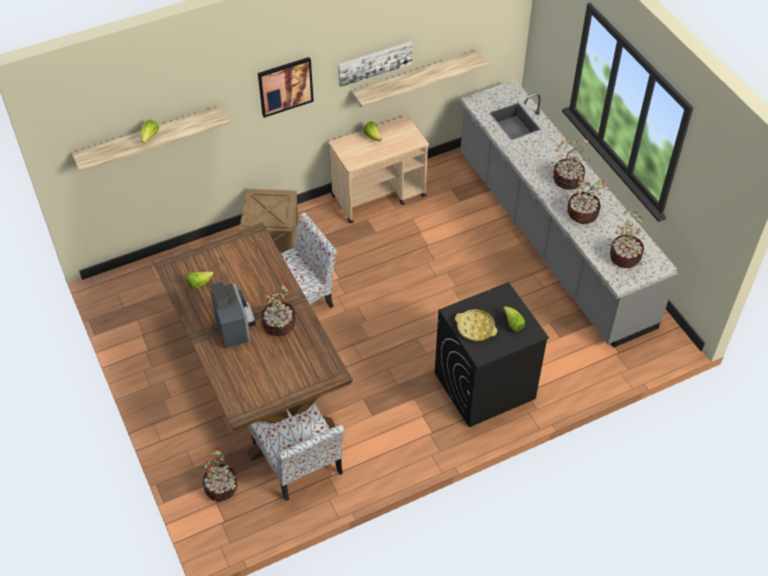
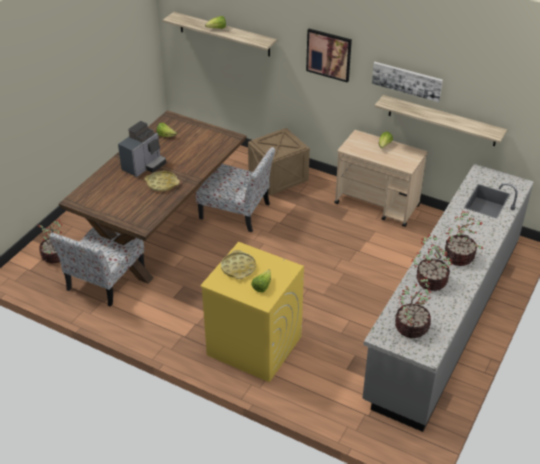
camera: 55 degrees right, 10 degrees down
(279, 326) = (162, 183): potted plant -> yellow tray
(484, 386) = (253, 345): black washing machine -> yellow washing machine

